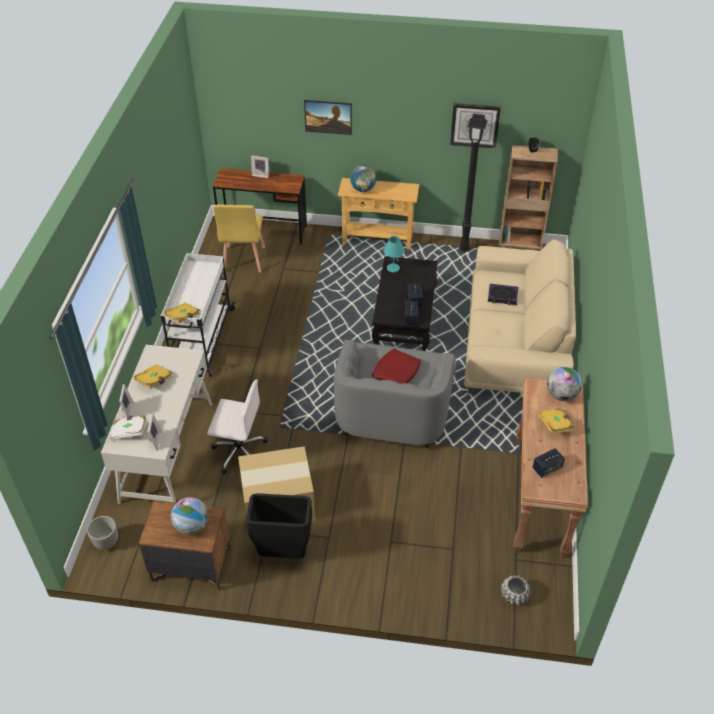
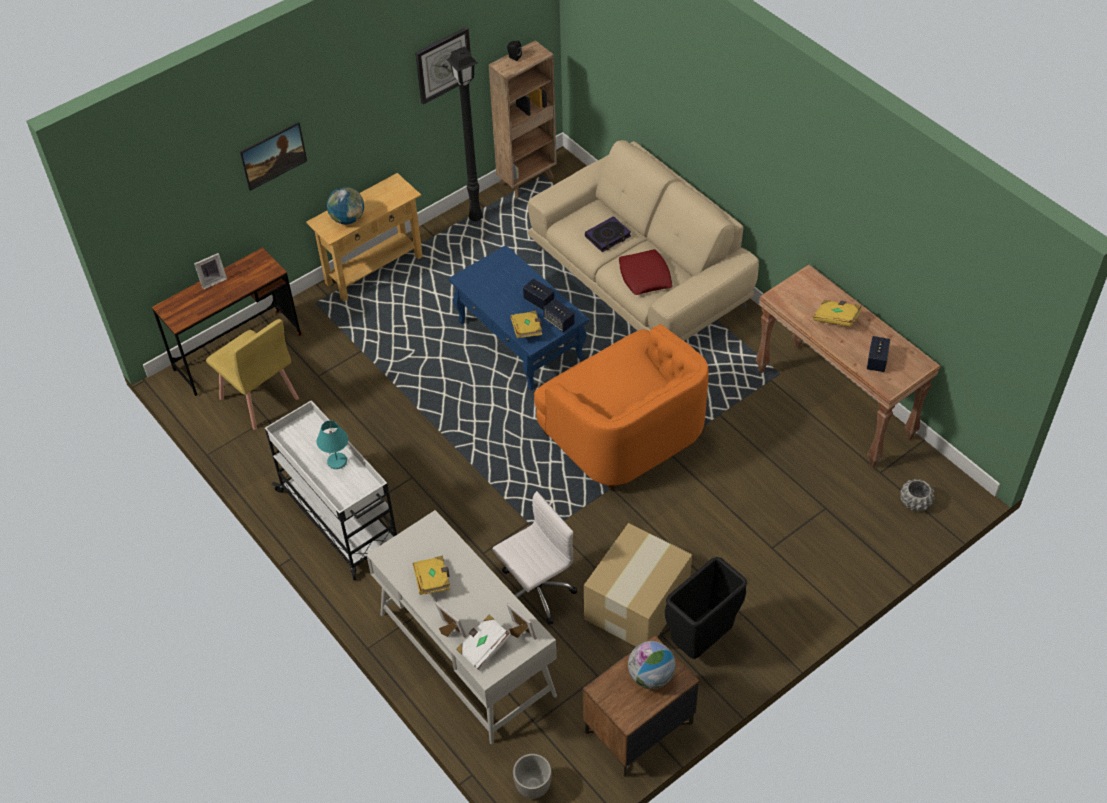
camera: 45 degrees left, 5 degrees up
(183, 318) = (357, 497): yellow book -> yellow book (527, 330)
(393, 268) = (474, 285): turquoise table lamp -> turquoise table lamp (337, 462)
(393, 413) = (623, 433): grey armchair -> orange armchair
(396, 372) = (619, 384): red pillow -> red pillow (645, 276)
(404, 325) = (521, 340): black coffee table -> blue coffee table
(561, 395) = (807, 288): globe -> none

